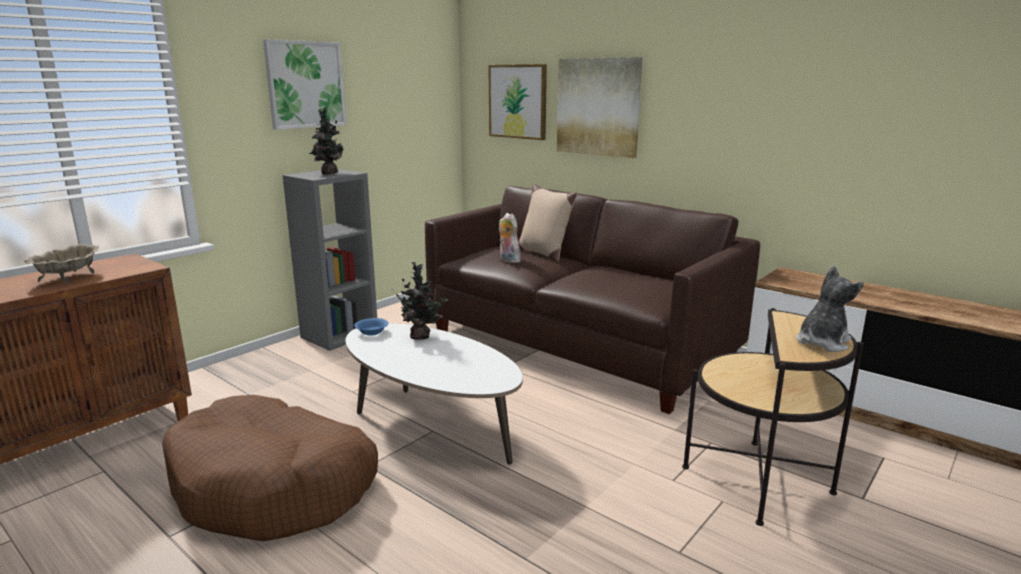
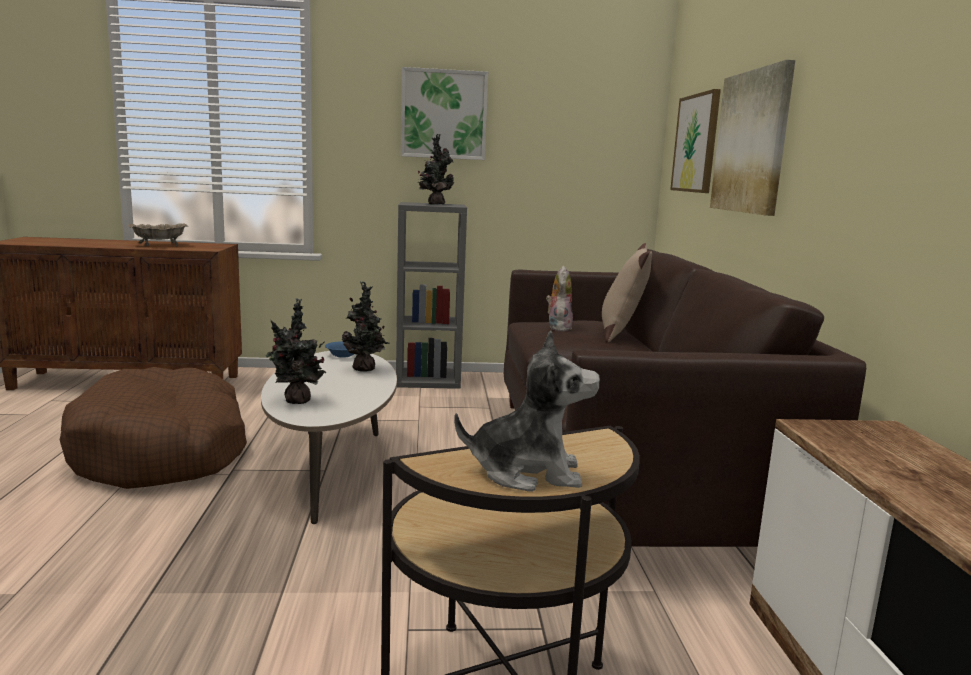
camera: 45 degrees right, 5 degrees down
(455, 377) = (296, 401): none -> potted plant

